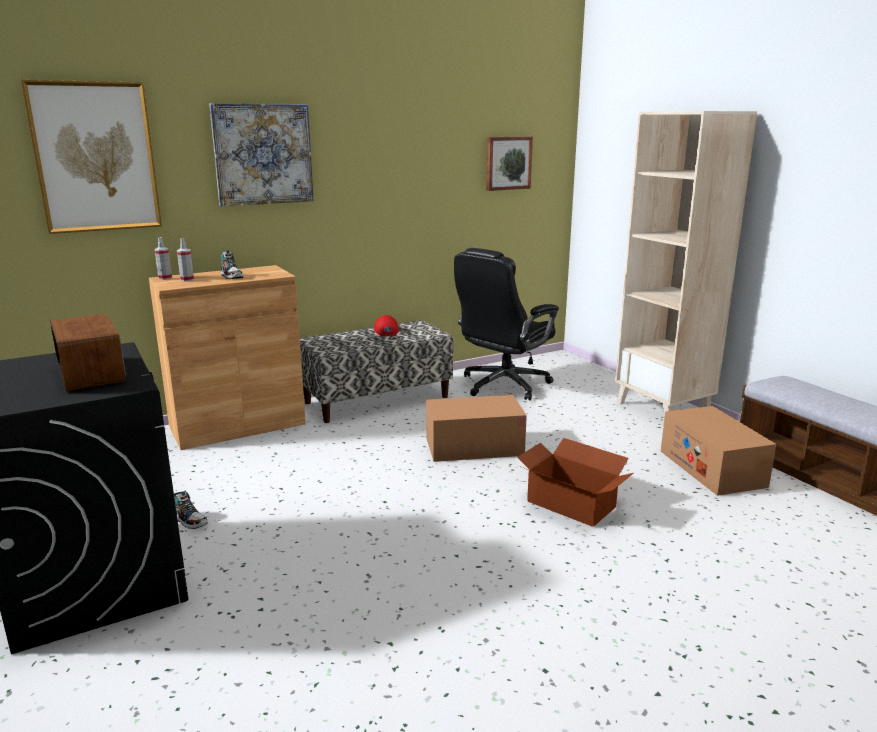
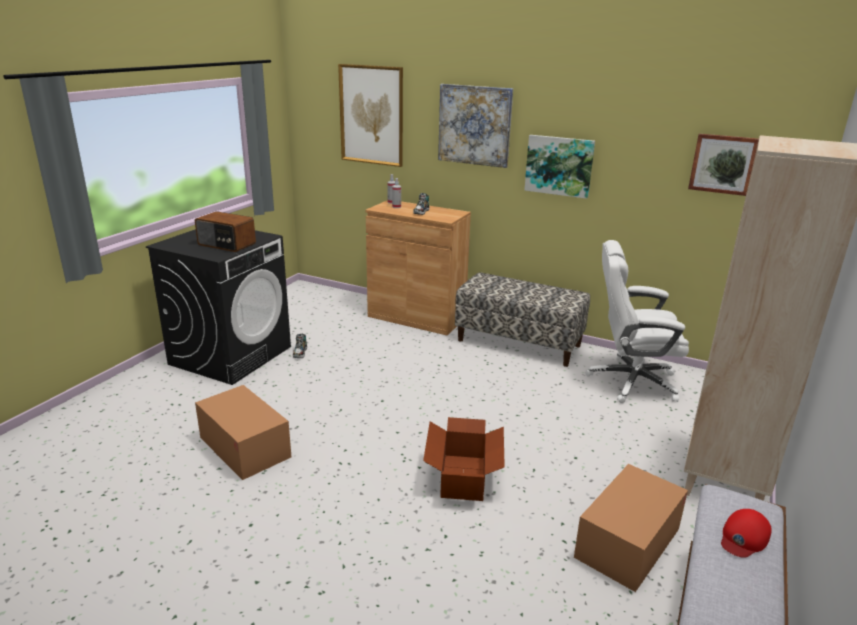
camera: 55 degrees right, 5 degrees up
(93, 373) = (226, 244): radio -> radio turned 90 degrees clockwise
(369, 189) = (559, 165): none -> picture
(386, 331) = (540, 291): red cap -> red cap (743, 537)
(474, 446) = (500, 406): cardboard box -> cardboard box (244, 447)
(503, 385) = (631, 381): black office chair -> white office chair

